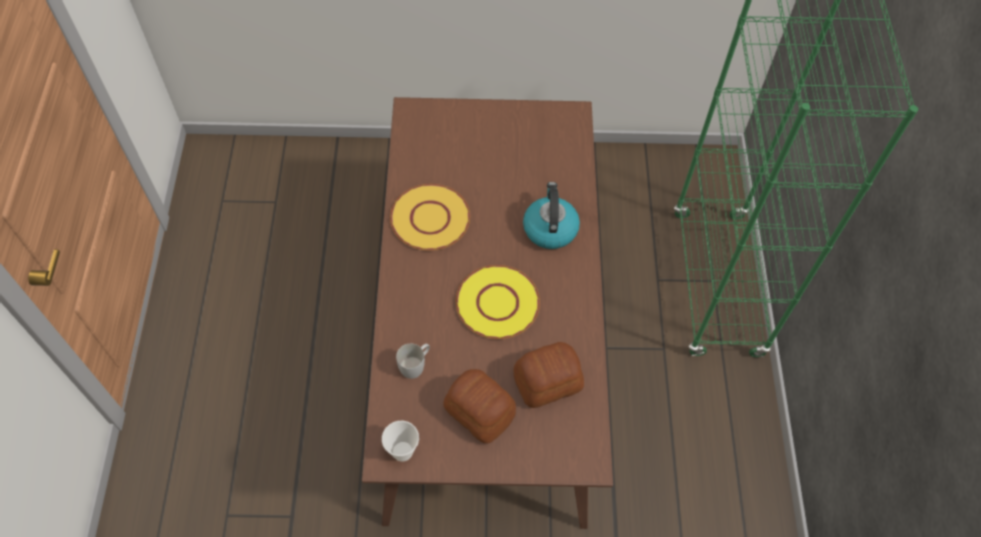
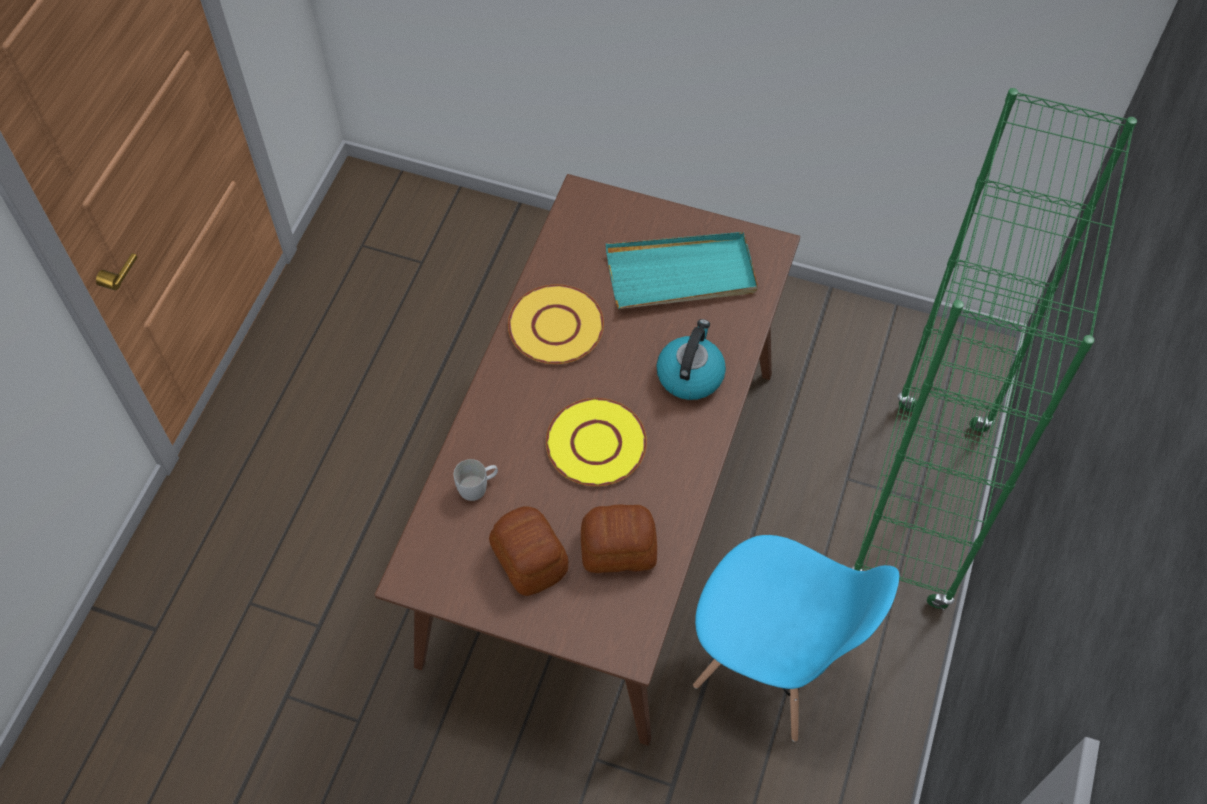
camera: 20 degrees right, 0 degrees up
(402, 451) = (429, 576): cup -> none
(513, 153) = (681, 274): none -> turquoise tray
(655, 438) = (770, 667): none -> blue chair

